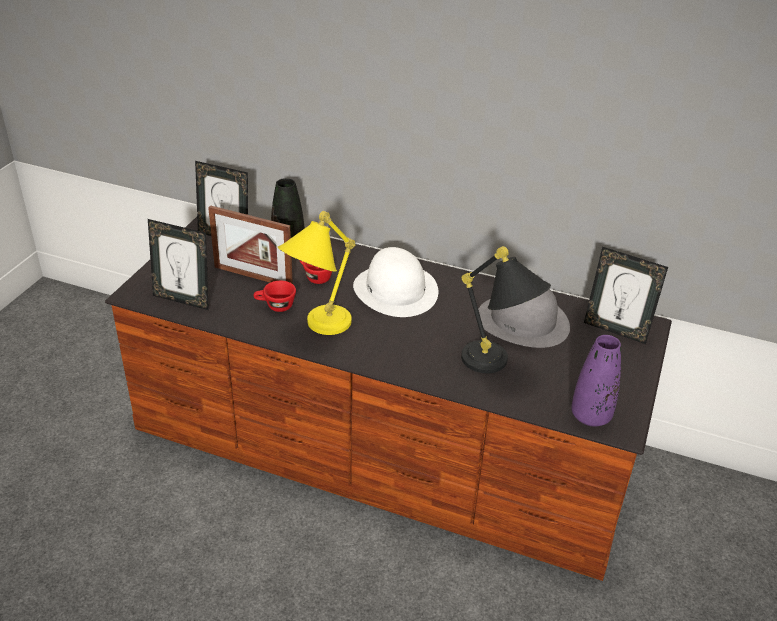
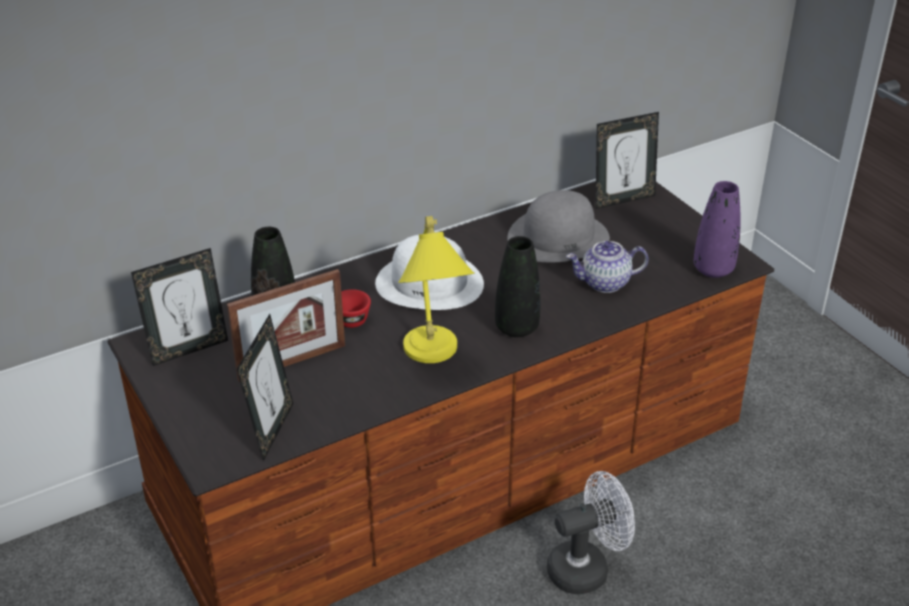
camera: 50 degrees left, 0 degrees up
(183, 299) = (272, 430): picture frame -> picture frame turned 45 degrees counterclockwise
(275, 306) = (364, 370): red cup -> none
(351, 564) = (586, 568): none -> white fan
(392, 349) = (516, 328): none -> black vase
(497, 367) = (605, 283): black table lamp -> teapot

